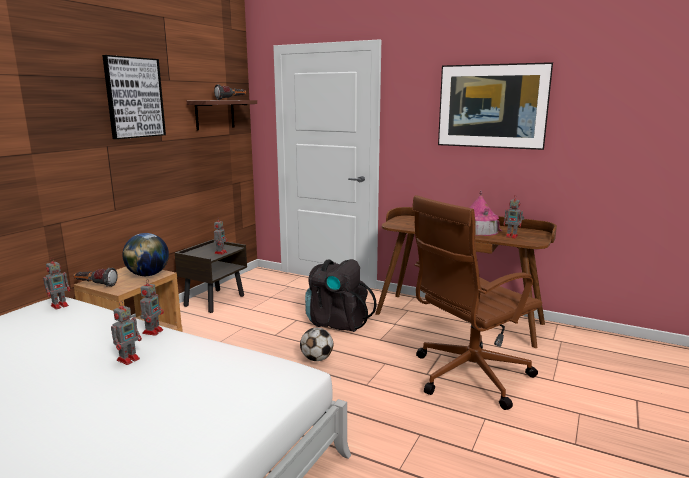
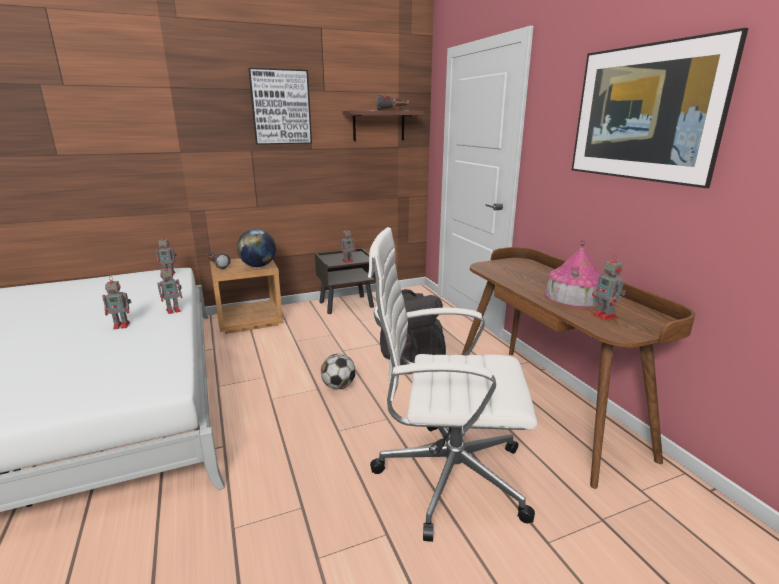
camera: 40 degrees right, 5 degrees up
(468, 376) = (447, 476): brown office chair -> white office chair

